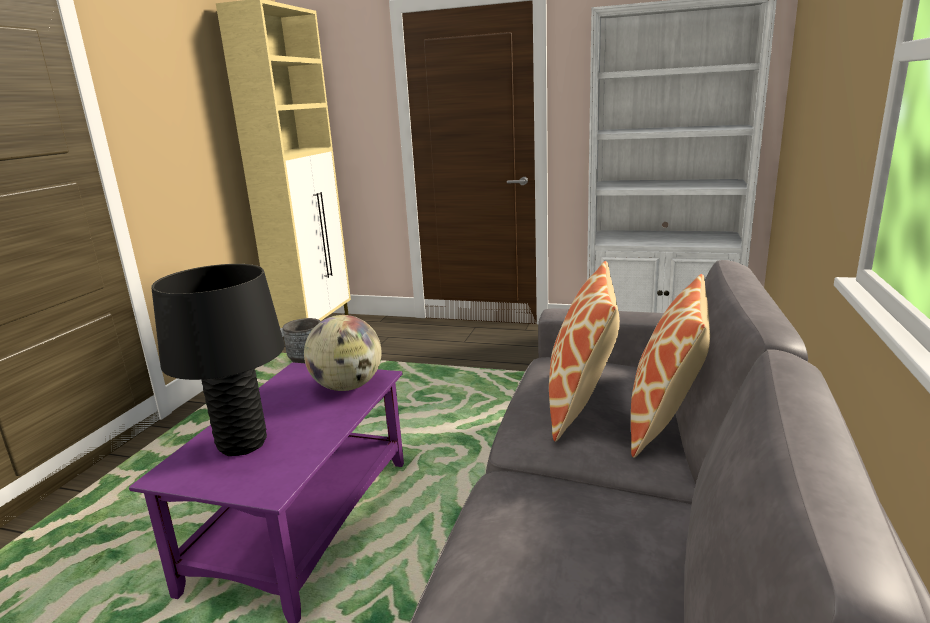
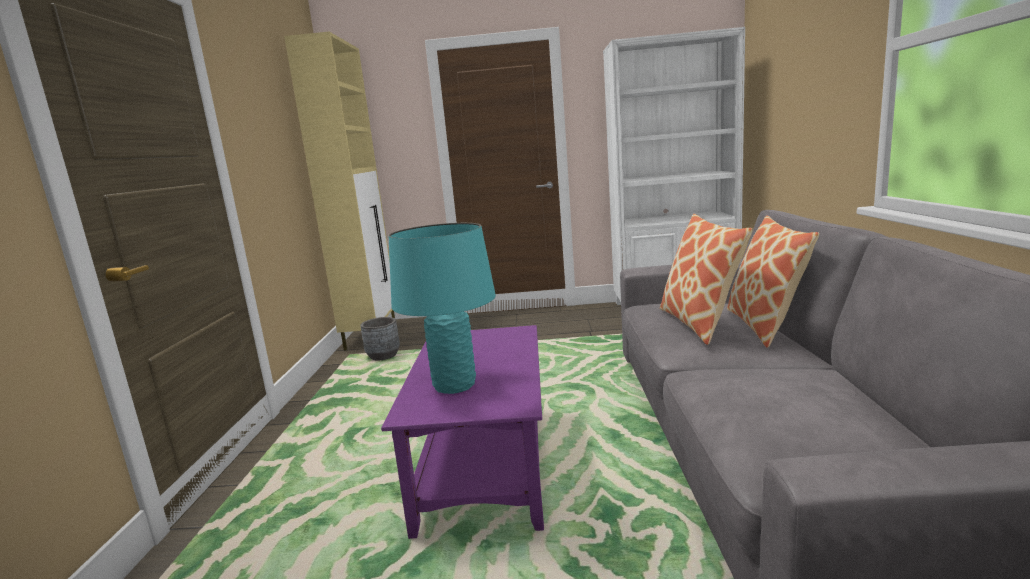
camera: 15 degrees left, 5 degrees down
(242, 444) = (454, 385): black table lamp -> turquoise table lamp
(347, 387) = (502, 339): globe -> none

